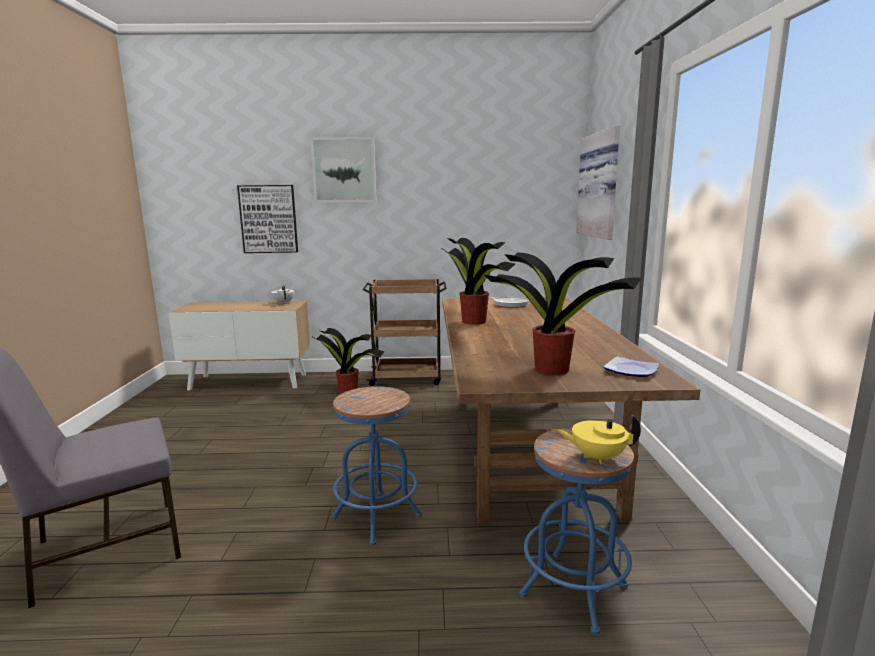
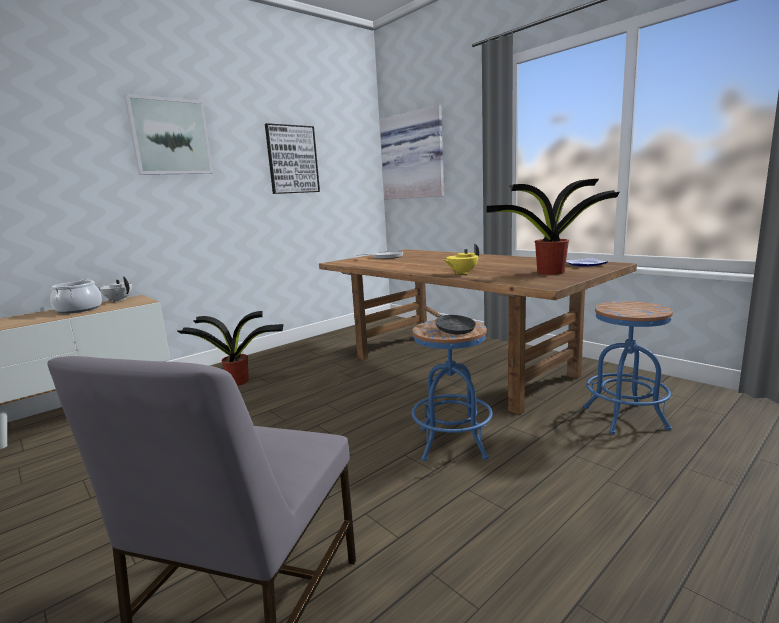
camera: 40 degrees left, 0 degrees up
(251, 305) = (79, 309): none -> cooking pot
(268, 219) = (75, 196): picture -> picture (292, 159)
(368, 401) = (451, 329): none -> black frying pan
(407, 378) = (274, 355): brown cart -> none
(474, 322) = (405, 267): potted plant -> none
(597, 457) = (650, 309): yellow teapot -> yellow teapot (462, 273)

